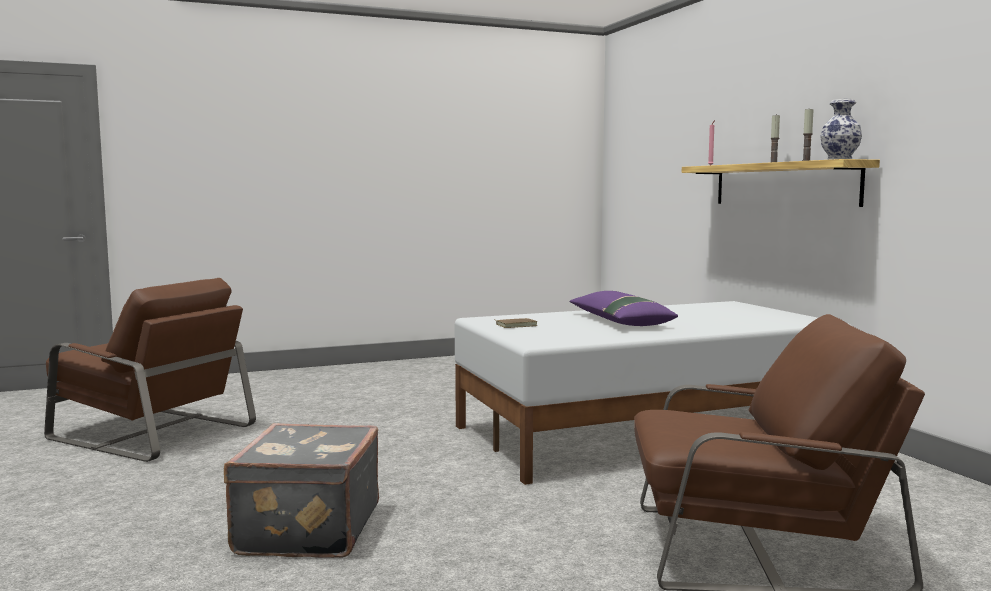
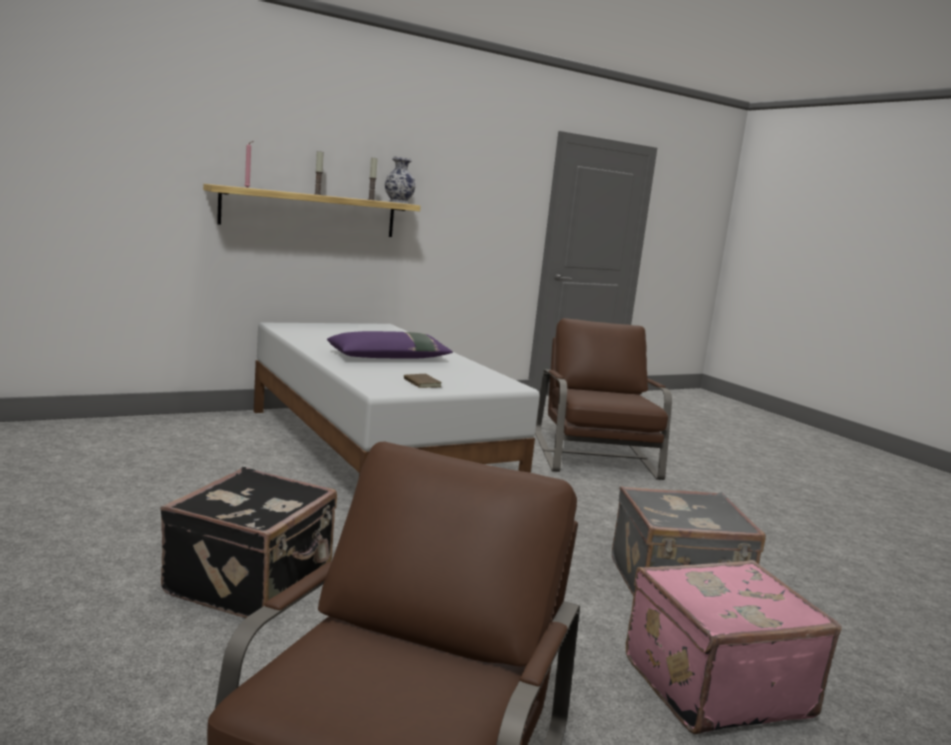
camera: 100 degrees left, 5 degrees up
(145, 512) = (713, 684): none -> pink suitcase
(368, 406) = (253, 581): none -> black suitcase

